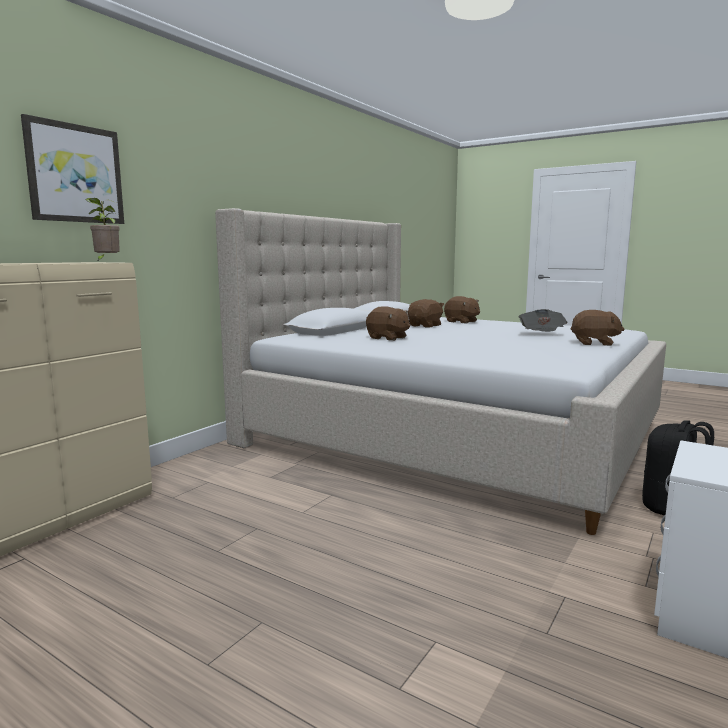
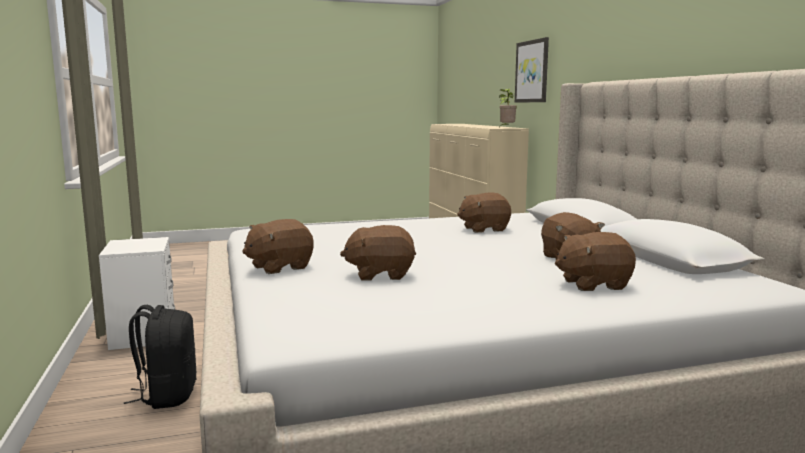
camera: 130 degrees right, 0 degrees up
(542, 334) = (380, 274): newspaper -> brown plush toy

